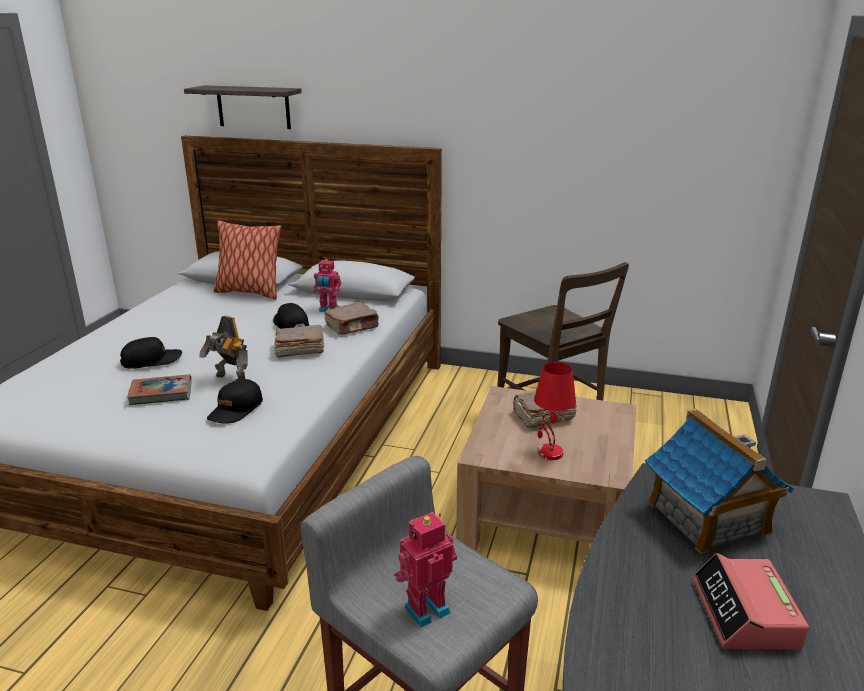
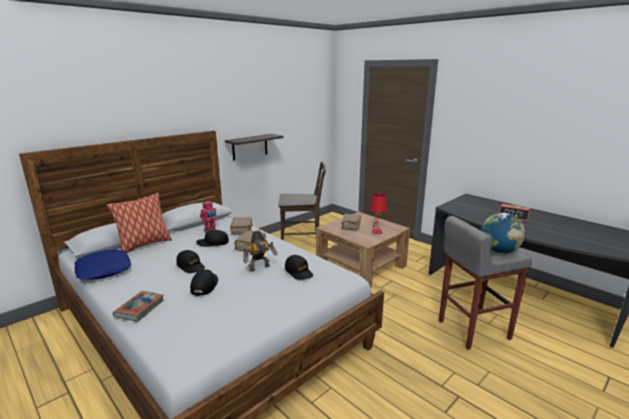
camera: 60 degrees left, 5 degrees down
(161, 393) = (253, 289): book -> book (140, 308)
(170, 299) = (104, 270): none -> blue pillow
(205, 335) = (191, 266): none -> black cap
(253, 107) = (82, 123): shelf -> shelf (250, 147)
(425, 608) = (499, 251): toy robot -> globe
(708, 518) = (470, 208): toy house -> none

